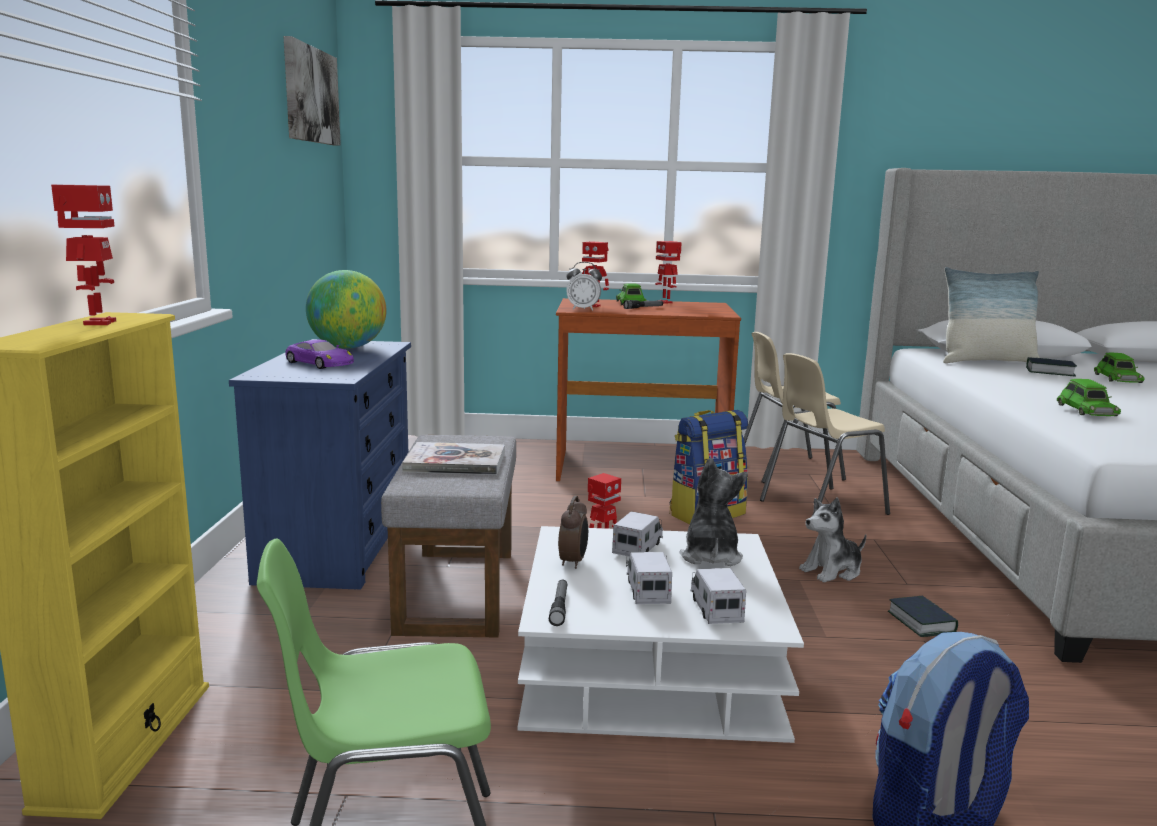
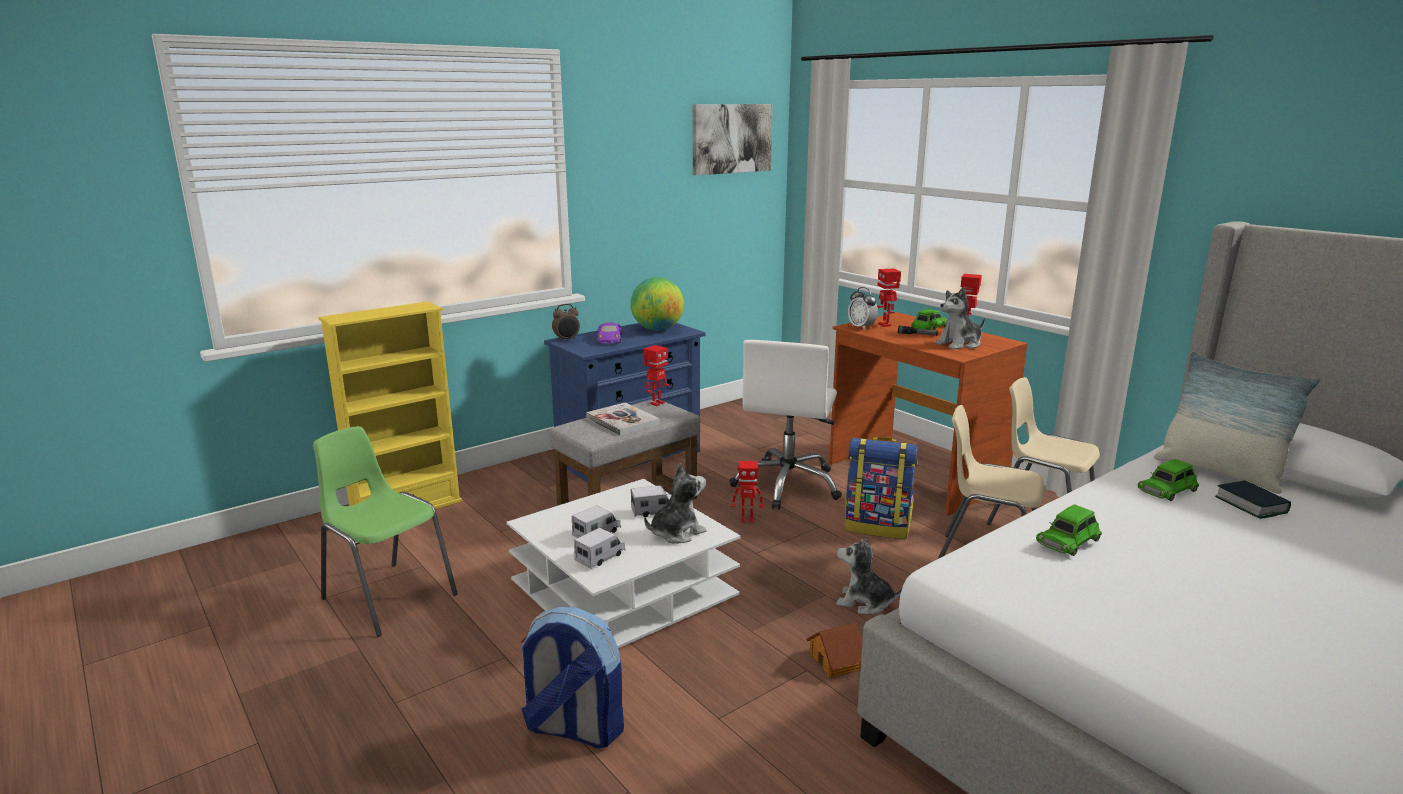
camera: 50 degrees right, 5 degrees up
(98, 323) = (397, 309): toy robot -> toy robot (656, 403)
(559, 607) = (545, 520): flashlight -> none
(565, 510) = (788, 485): none -> white office chair
(573, 562) = (606, 503): alarm clock -> alarm clock (567, 340)
(695, 309) = (959, 344): none -> plush toy
(921, 622) = (836, 661): book -> toy house
(1117, 378) = (1310, 538): green toy car -> green toy car (1167, 489)

